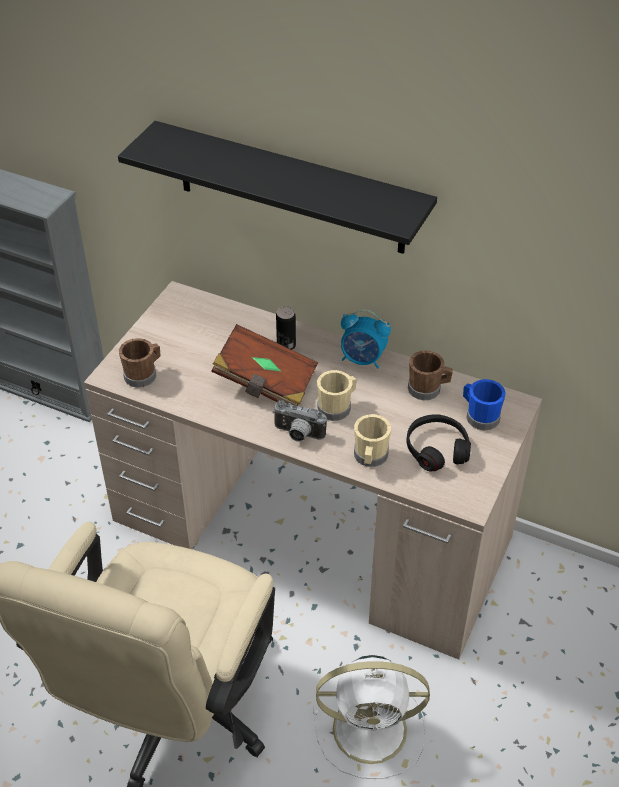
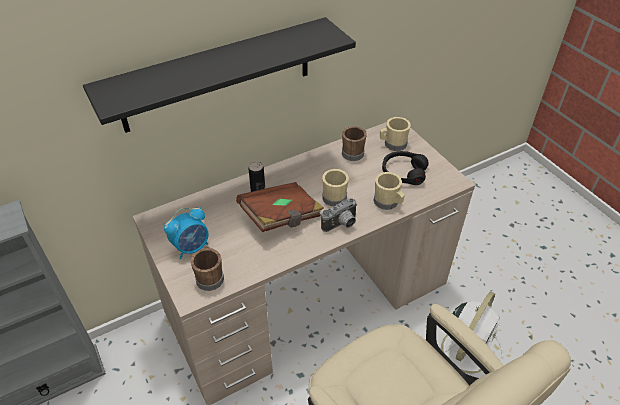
camera: 55 degrees left, 0 degrees up
(363, 359) = (305, 165): alarm clock -> alarm clock (191, 247)
(479, 416) = (392, 144): blue mug -> beige mug

